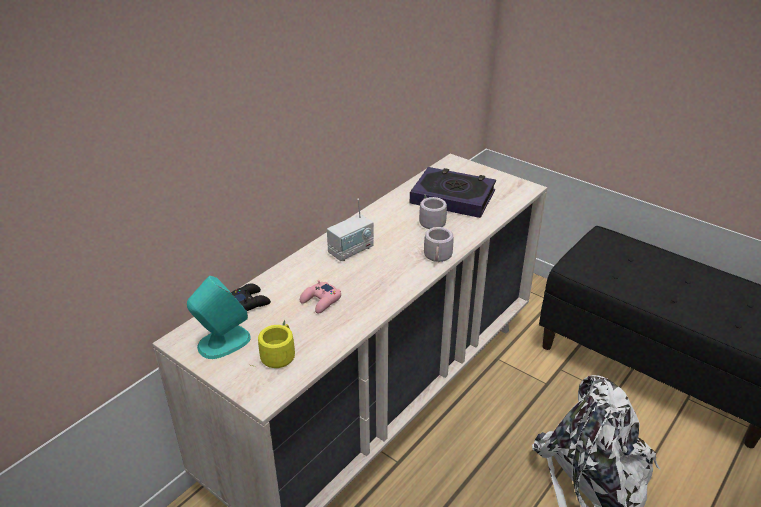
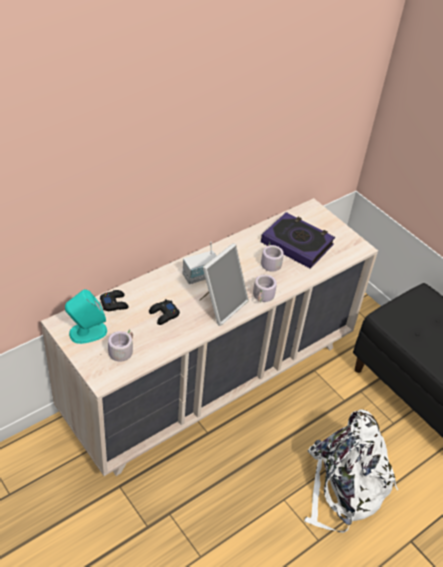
camera: 10 degrees right, 10 degrees up
(278, 354) = (121, 350): yellow mug -> grey mug
(321, 301) = (164, 315): pink game controller -> black game controller
(391, 275) = (221, 305): none -> picture frame

